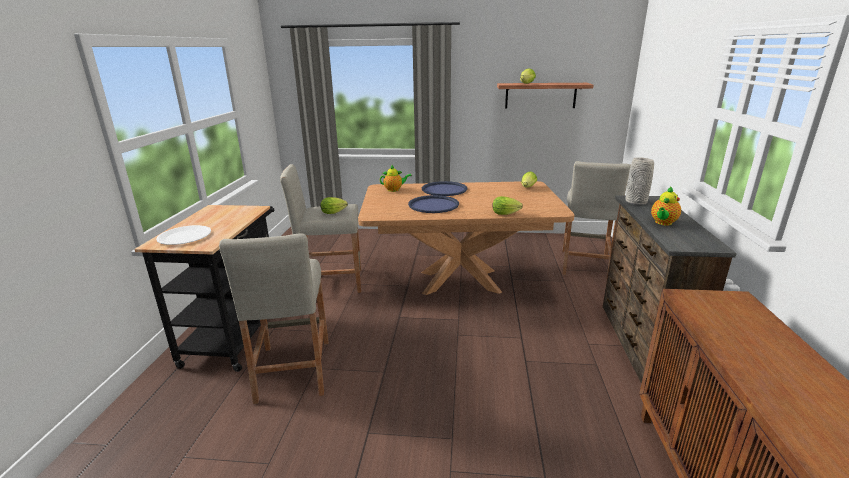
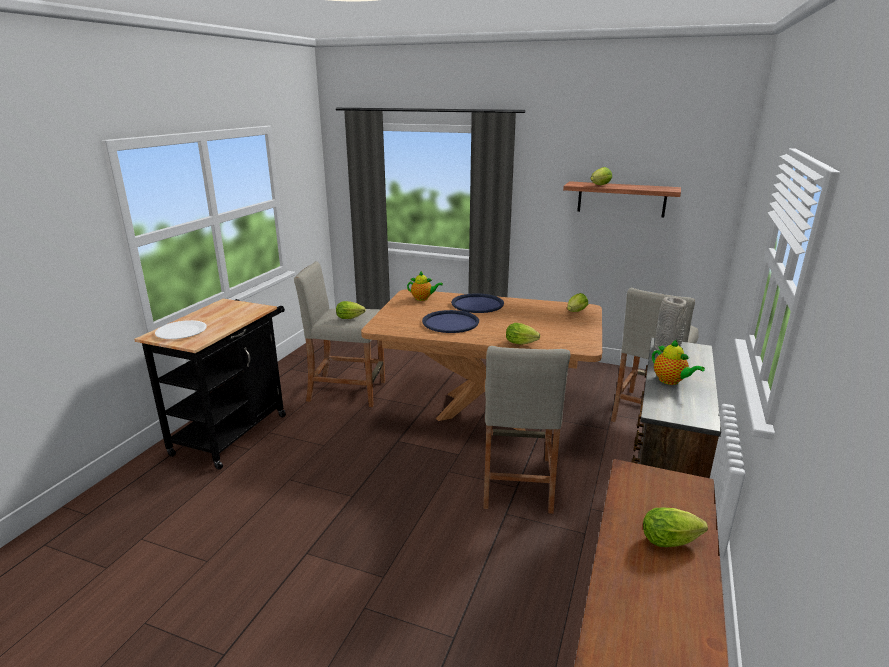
camera: 15 degrees right, 0 degrees up
(293, 370) = (268, 477): beige stool -> beige stool (517, 482)
(663, 223) = (671, 381): teapot -> teapot turned 90 degrees counterclockwise
(769, 344) = (672, 541): none -> lettuce

